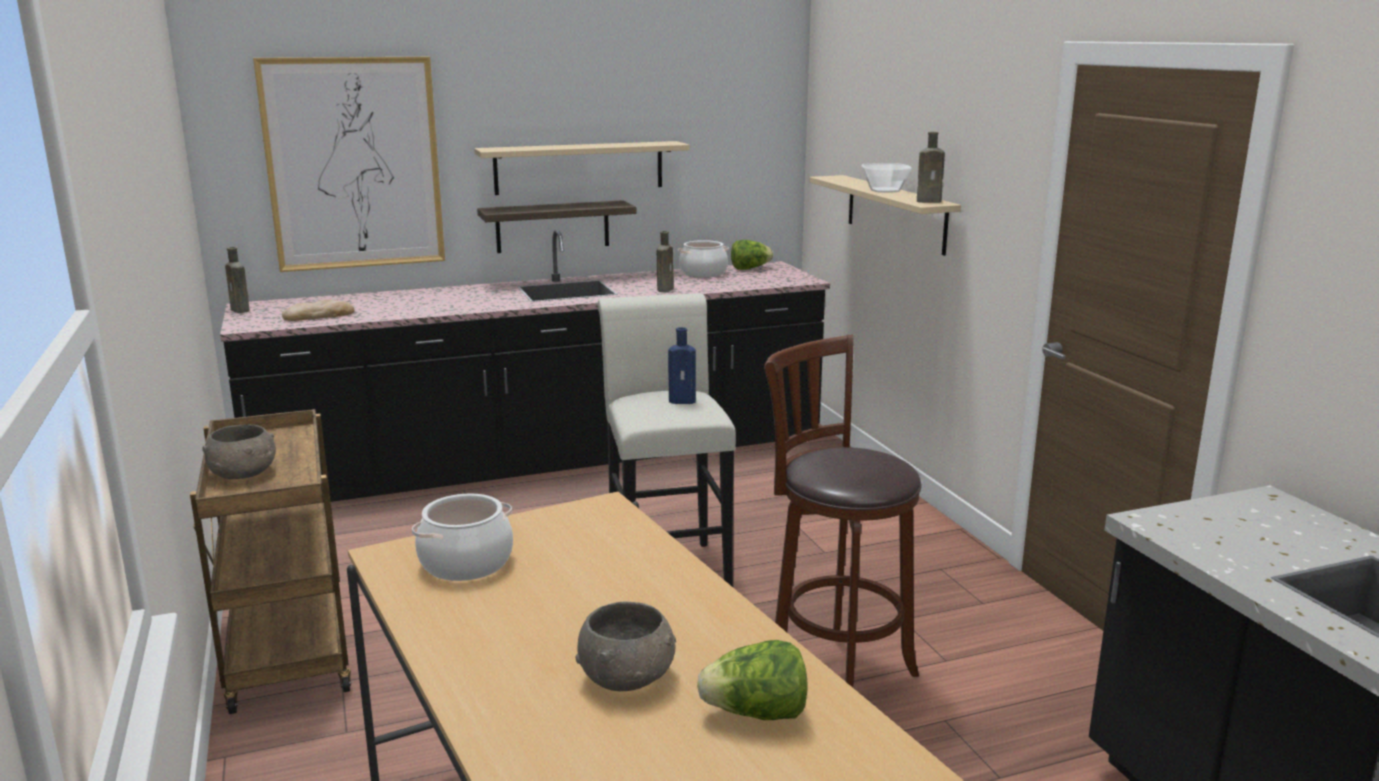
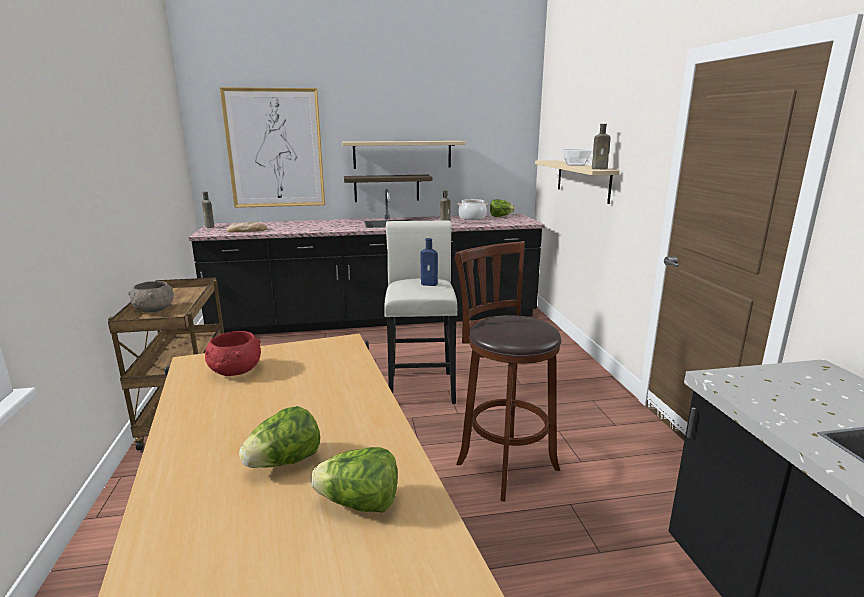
camera: 10 degrees right, 0 degrees up
(466, 563) = (235, 371): cooking pot -> red bowl
(628, 677) = (284, 462): grey bowl -> lettuce

